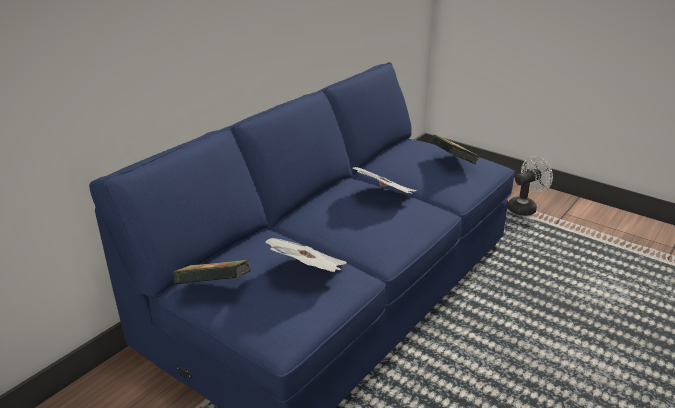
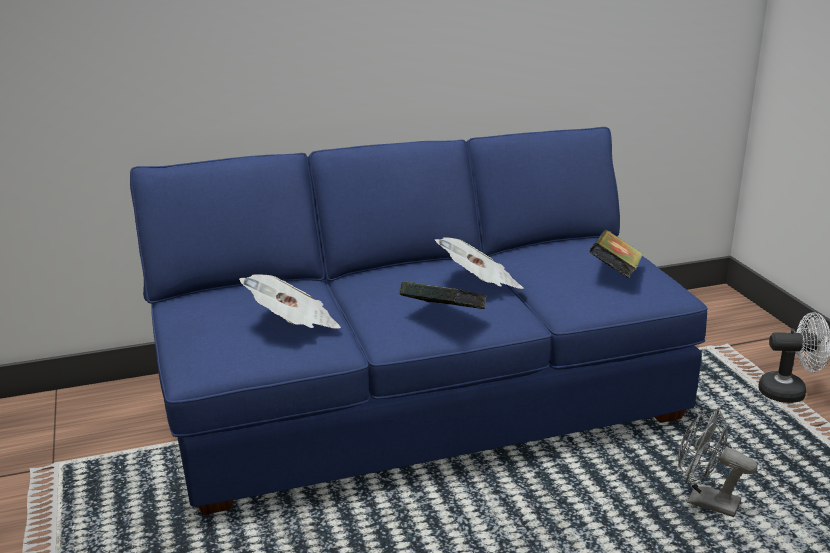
camera: 35 degrees right, 5 degrees down
(215, 289) = (195, 310): book -> book (443, 316)
(559, 291) = (704, 501): none -> grey fan

